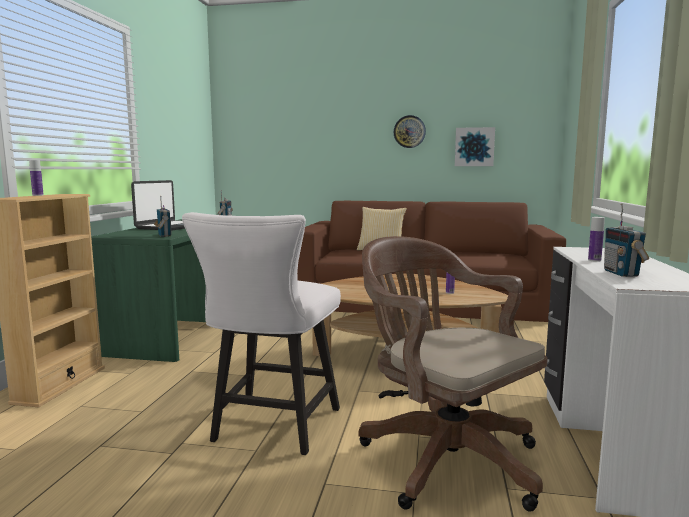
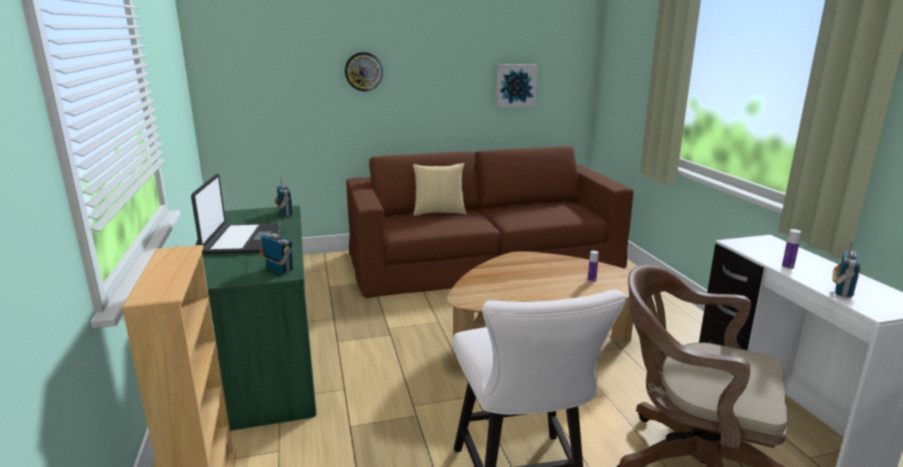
camera: 25 degrees left, 10 degrees up
(38, 195) = (156, 269): bottle -> none
(409, 131) = (447, 69): wall clock -> wall clock (363, 71)
(621, 273) = (842, 291): radio -> radio turned 120 degrees counterclockwise

